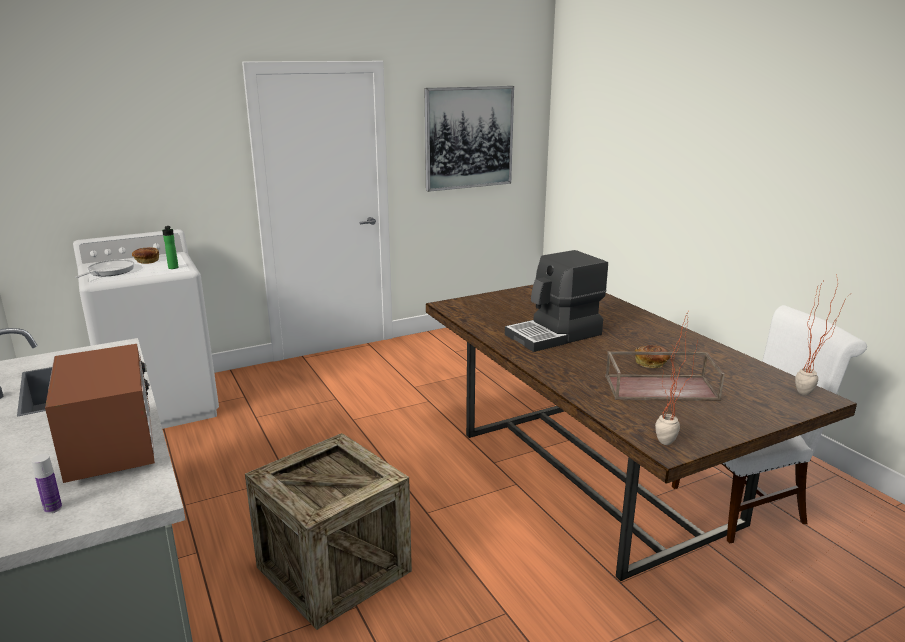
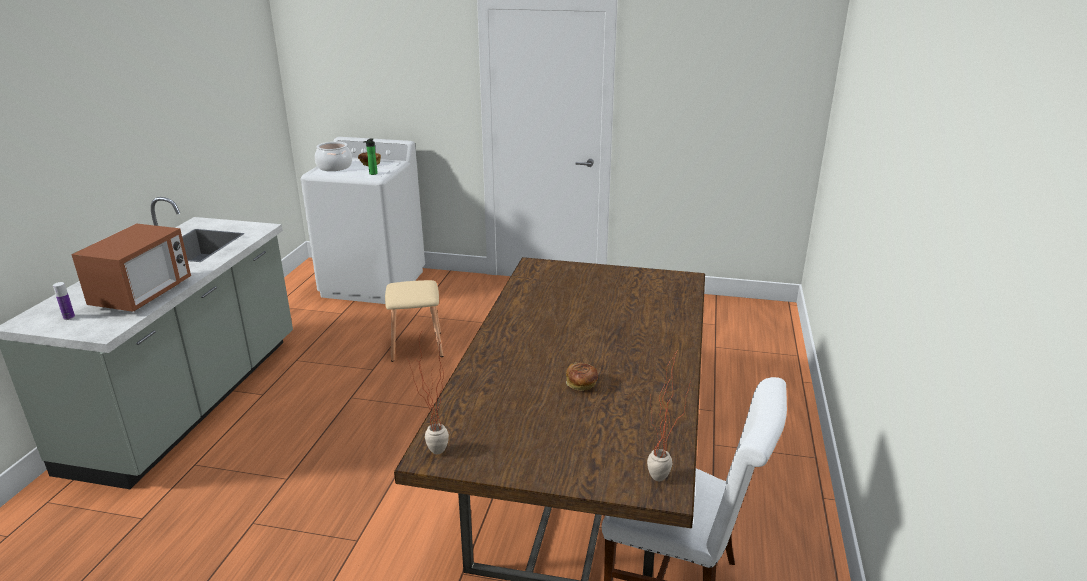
camera: 40 degrees right, 5 degrees up
(109, 272) = (334, 167): frying pan -> cooking pot
(300, 441) = (415, 346): none -> beige stool
(333, 569) = (309, 447): crate -> none
(469, 138) = (715, 90): picture -> none
(555, 335) = (560, 324): coffee machine -> none
(661, 387) = (540, 408): brown tray -> none

